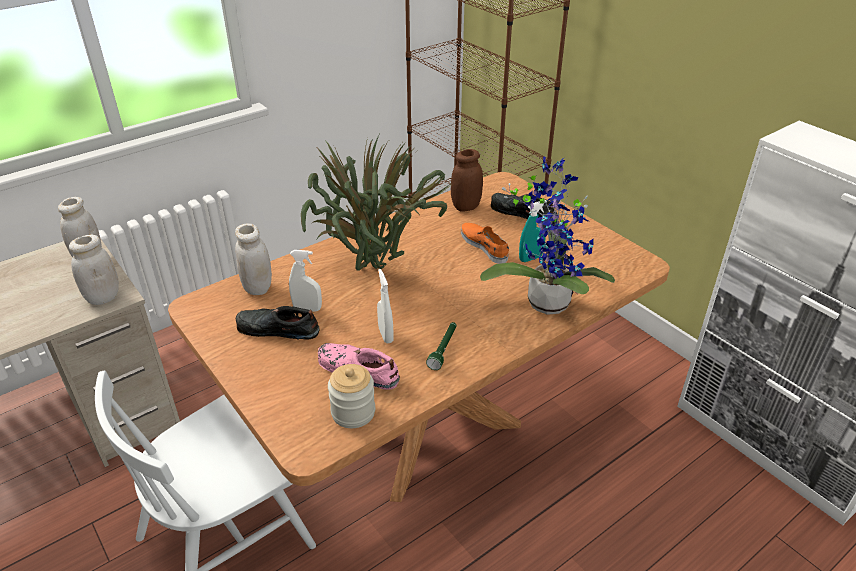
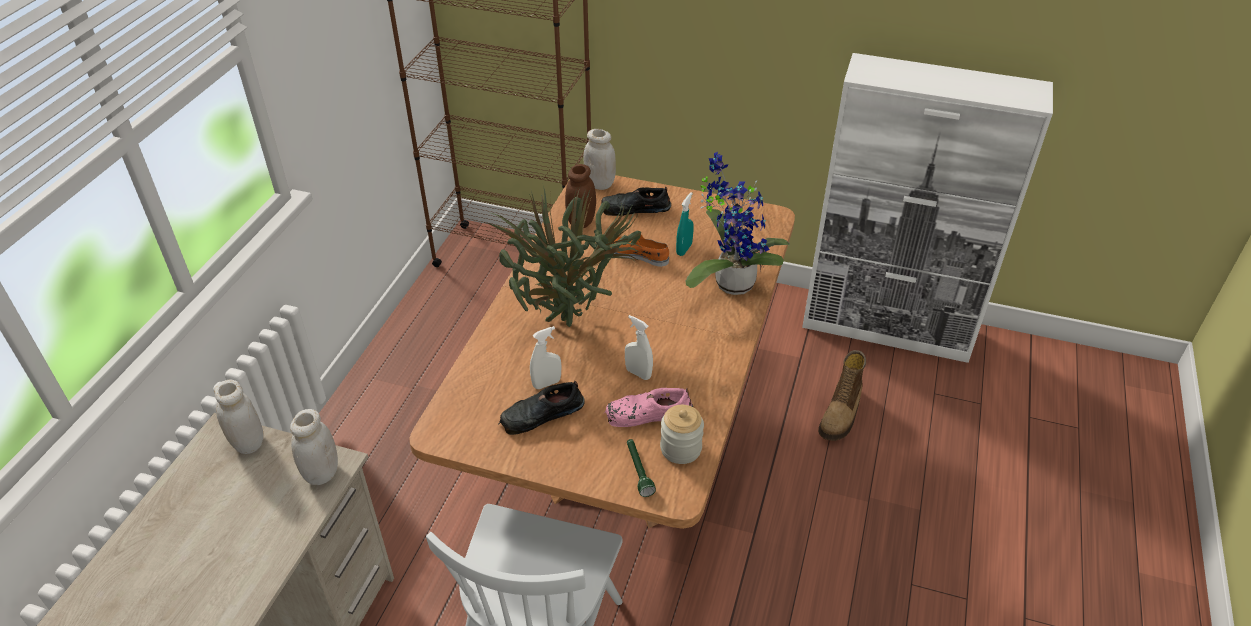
camera: 35 degrees left, 5 degrees up
(257, 287) = (478, 386): white jar -> white jar (600, 184)
(443, 349) = (695, 362): green flashlight -> green flashlight (638, 471)
(652, 502) = (841, 415): none -> boot

